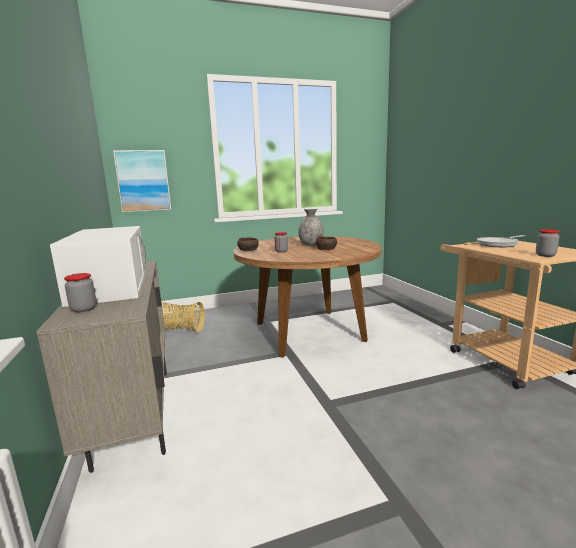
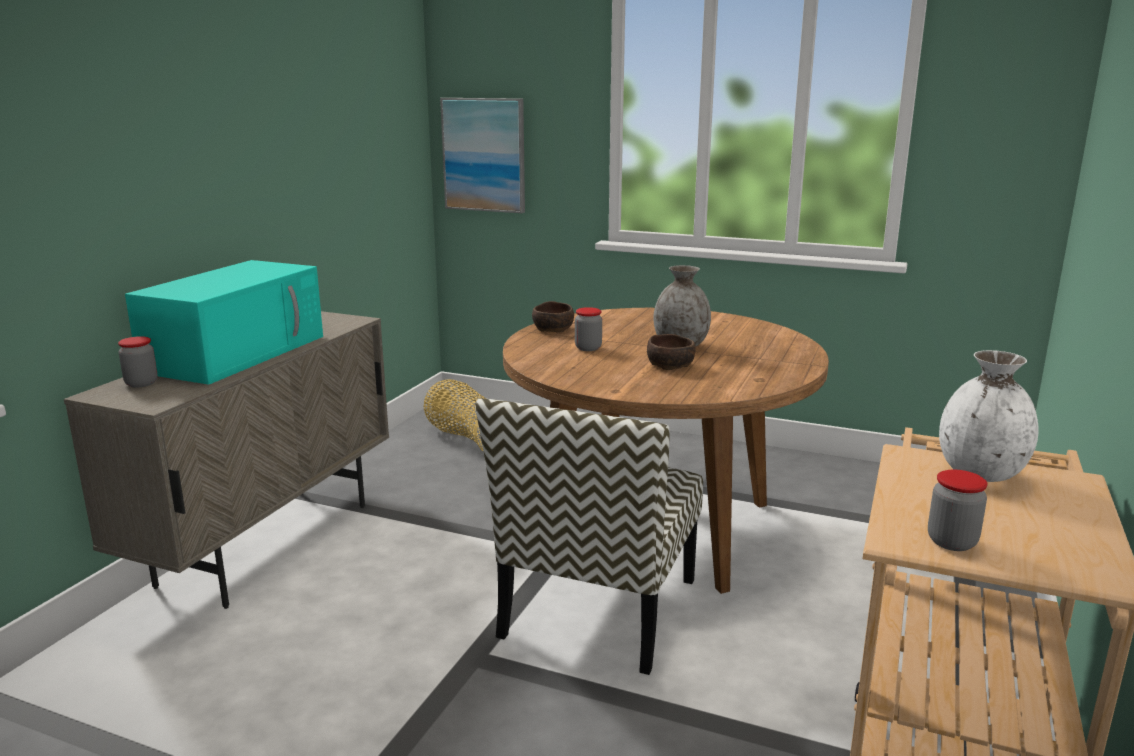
camera: 40 degrees right, 5 degrees up
(111, 285) = (238, 352): white microwave -> turquoise microwave
(340, 364) = (599, 609): none -> chair
(499, 244) = (981, 474): frying pan -> white vase

